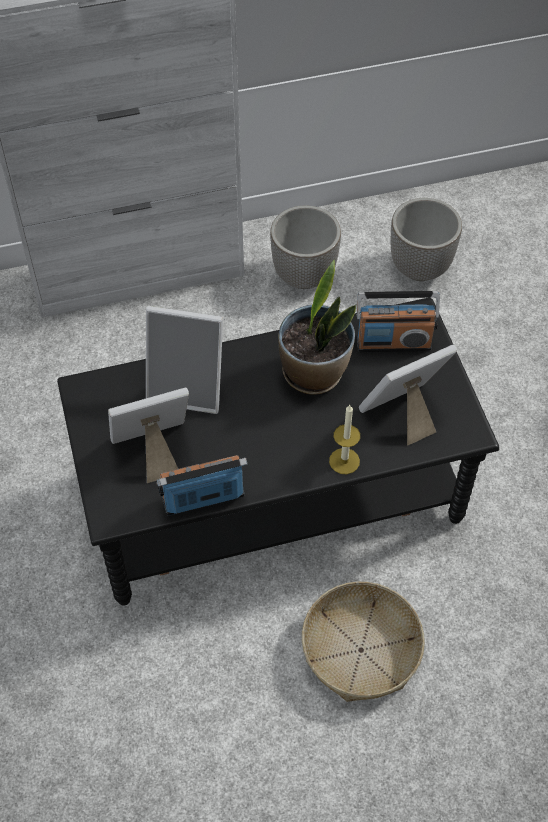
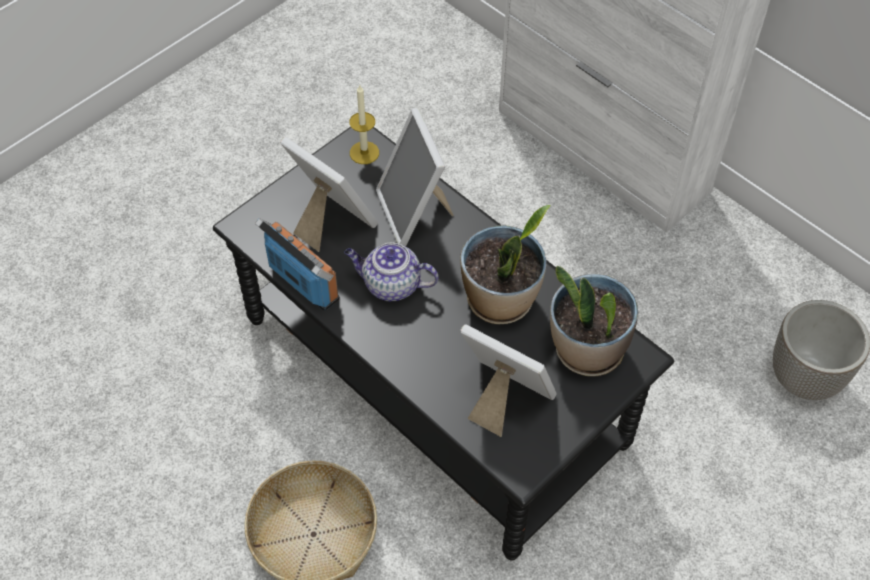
camera: 60 degrees right, 0 degrees up
(249, 438) = (390, 285): none -> teapot
(304, 275) = (708, 281): planter -> none
(344, 461) = (414, 372): candle -> candle (364, 152)
(393, 343) = (587, 350): radio -> potted plant

